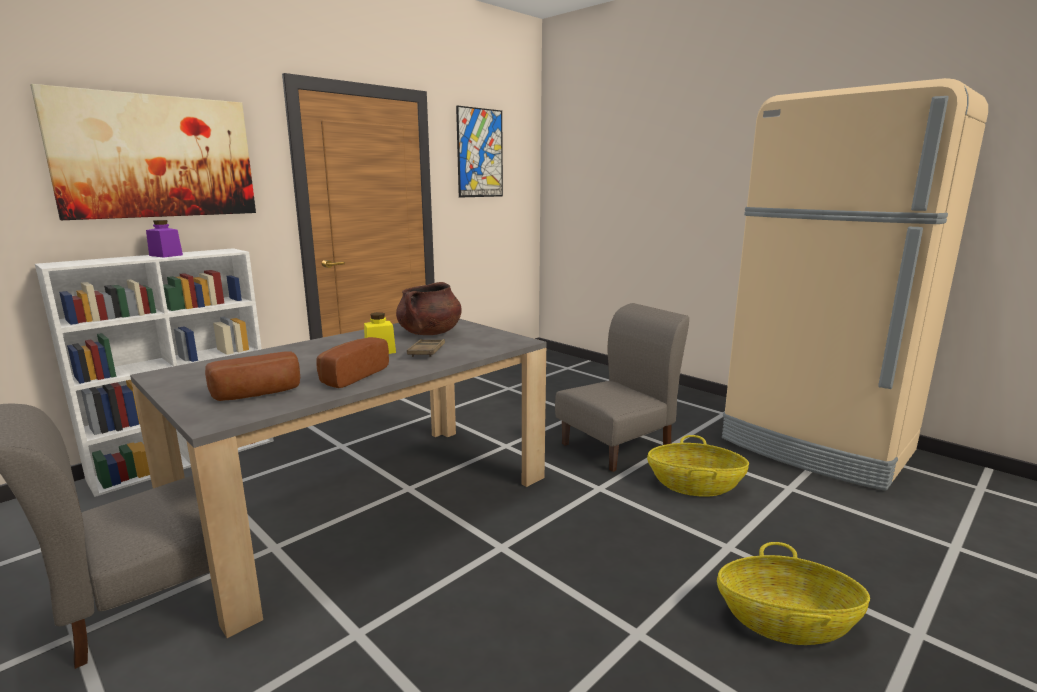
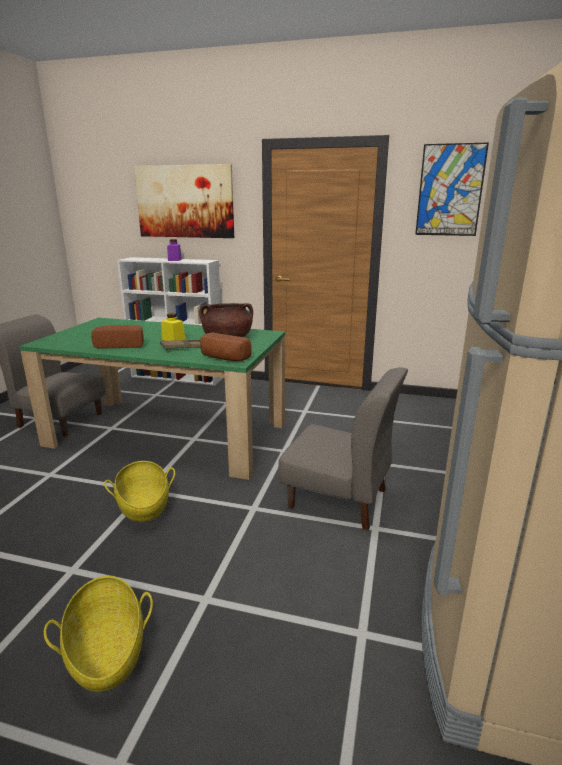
camera: 60 degrees right, 5 degrees up
(258, 394) = (80, 339): bread -> bread (223, 358)
(369, 503) = (168, 434): grey dining table -> green dining table
(694, 485) = (304, 559): basket -> basket (143, 505)

